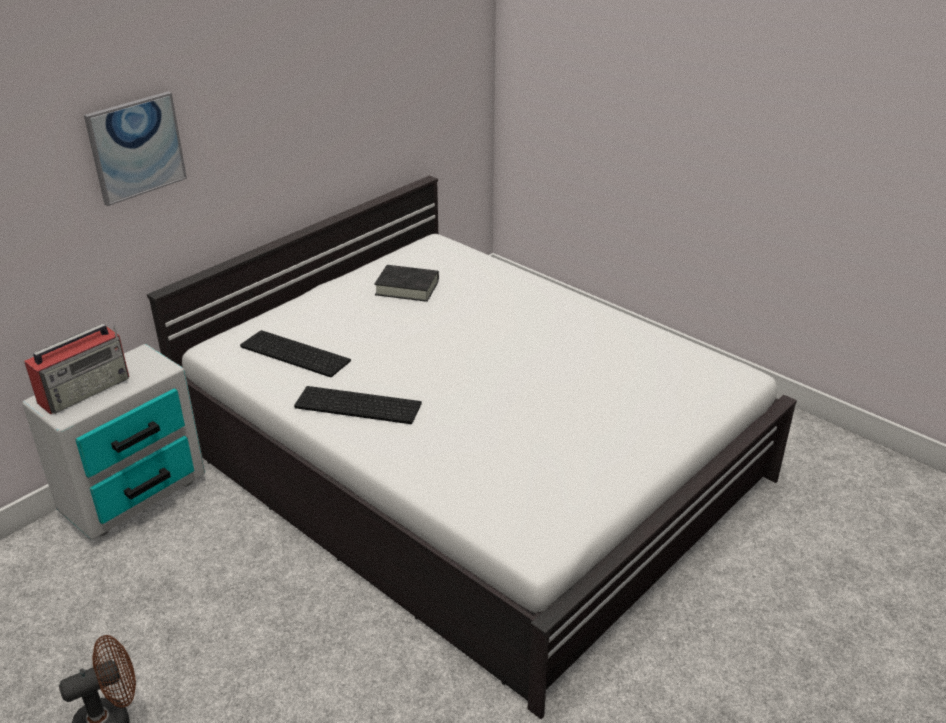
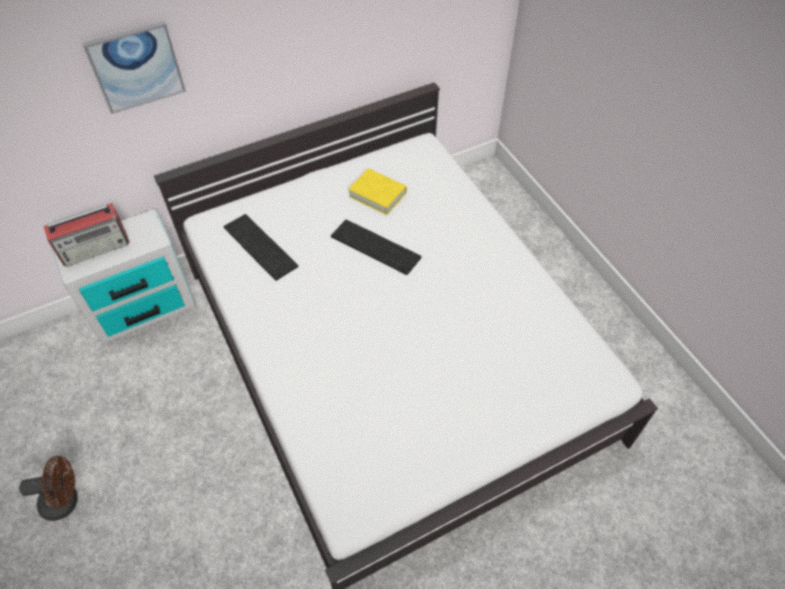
camera: 20 degrees right, 20 degrees up
(356, 406) = (280, 318): keyboard -> keyboard (373, 247)
(407, 288) = (377, 194): black book -> yellow book

